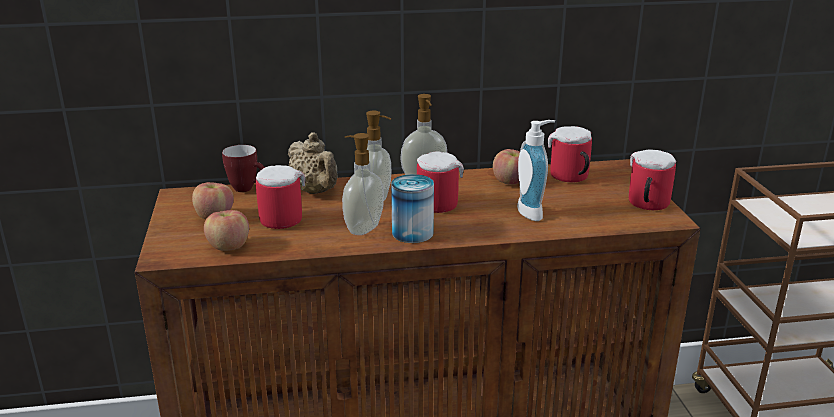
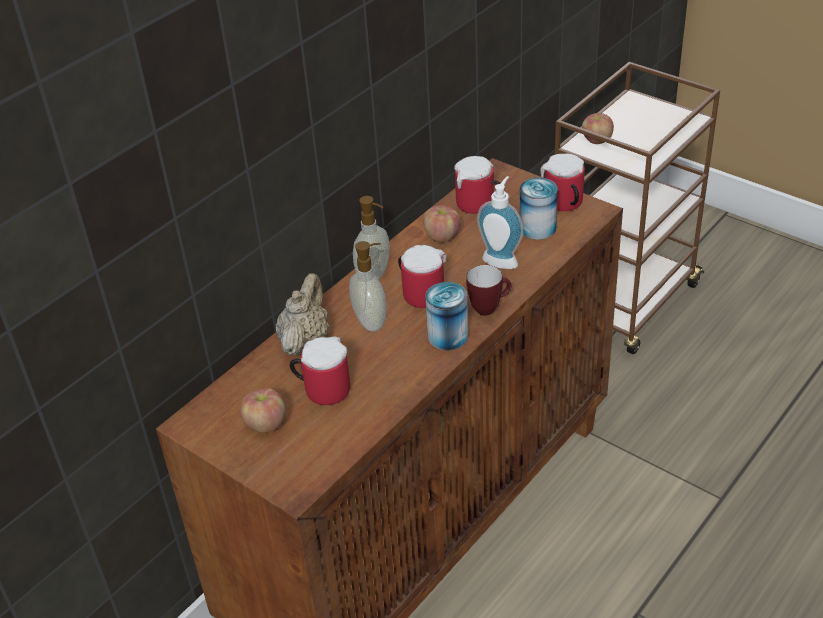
camera: 40 degrees left, 15 degrees up
(228, 247) = (332, 444): apple -> apple (596, 140)
(248, 189) = (242, 377): mug -> mug (489, 308)
(315, 191) = (305, 342): beige teapot -> beige teapot turned 90 degrees counterclockwise
(362, 228) = (405, 356): soap dispenser -> none
(597, 208) = (537, 228): none -> can

